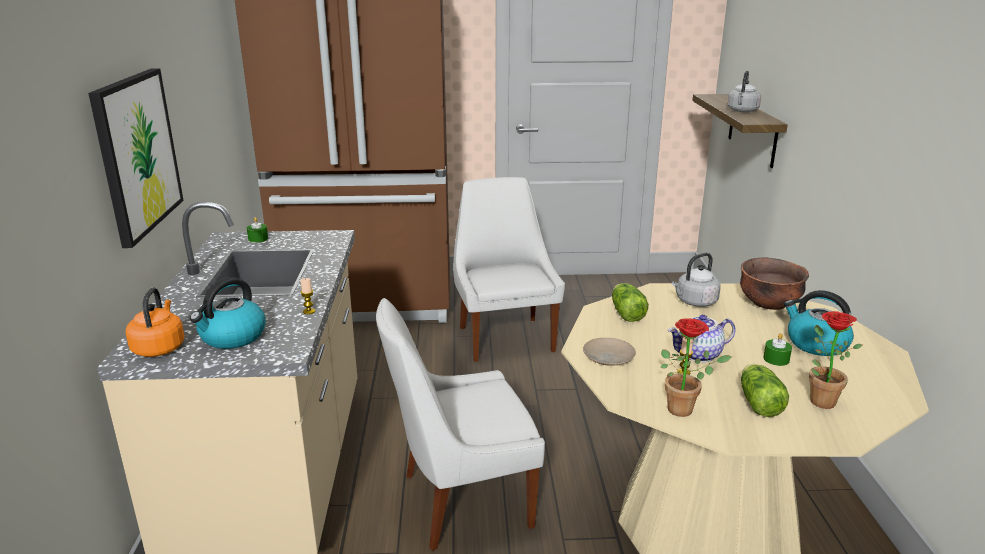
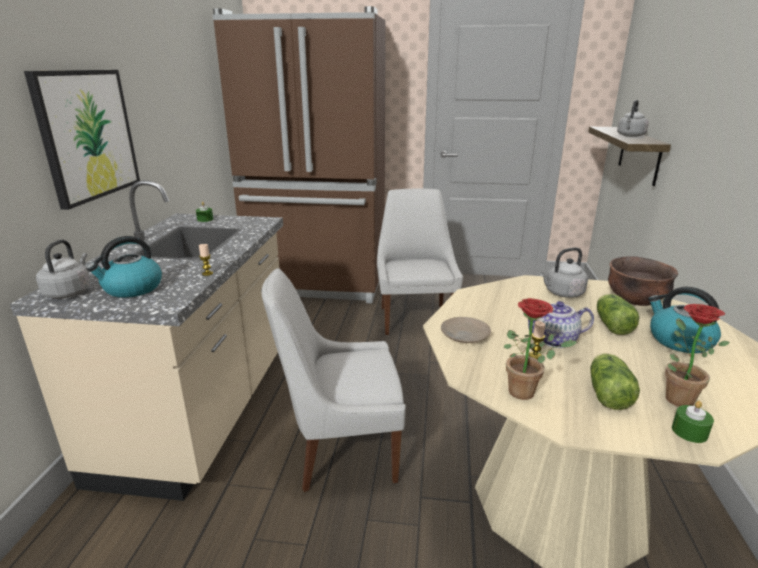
camera: 10 degrees right, 0 degrees up
(159, 347) = (69, 292): orange kettle -> grey kettle
(626, 312) = (495, 297): lettuce -> lettuce (611, 324)
(776, 359) = (634, 351): green candle -> green candle (689, 432)

